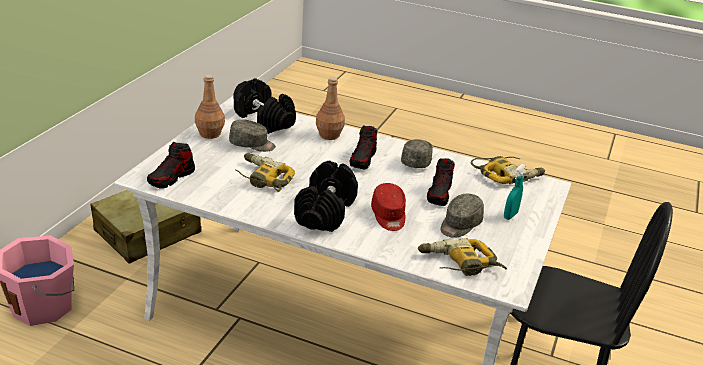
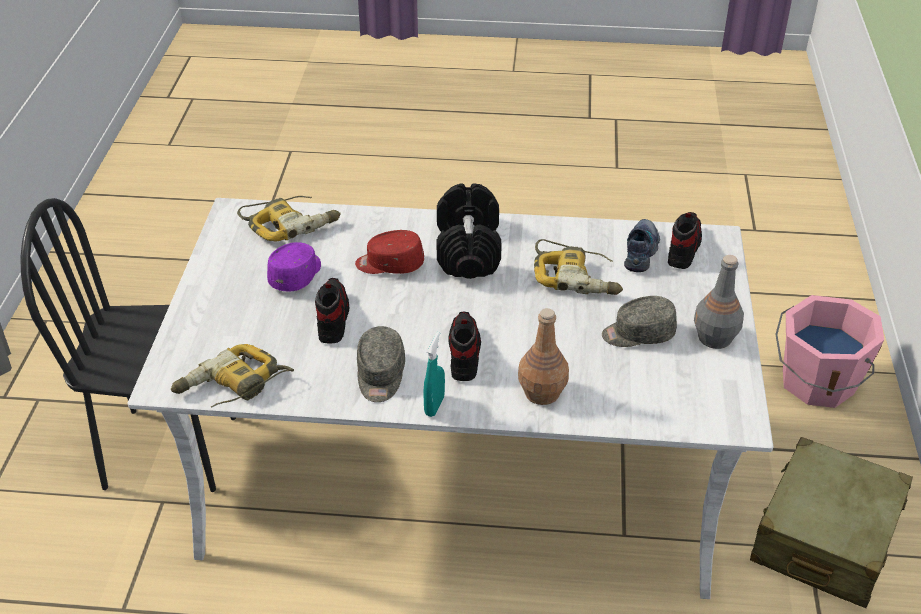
camera: 165 degrees right, 10 degrees up
(202, 182) = (641, 251): none -> shoe
(210, 133) = (715, 338): brown bottle -> grey bottle
(264, 120) = (666, 396): black dumbbell -> none
(388, 216) = (389, 264): red cap -> red cap turned 60 degrees counterclockwise
(460, 225) = (297, 275): grey cap -> purple cap
(510, 215) = (230, 307): turquoise spray bottle -> turquoise spray bottle (434, 406)

